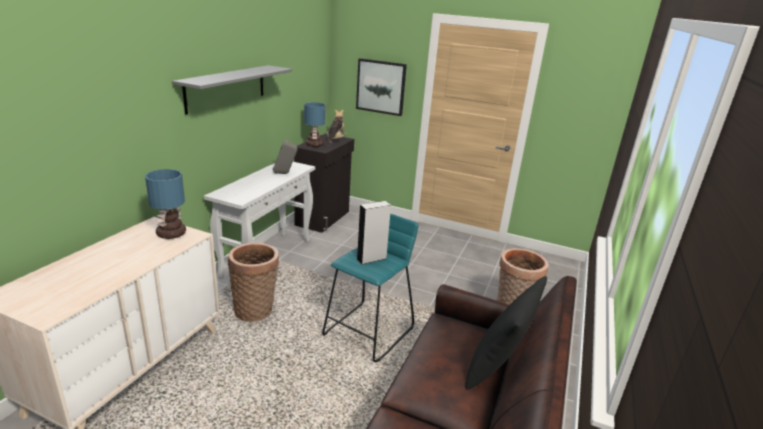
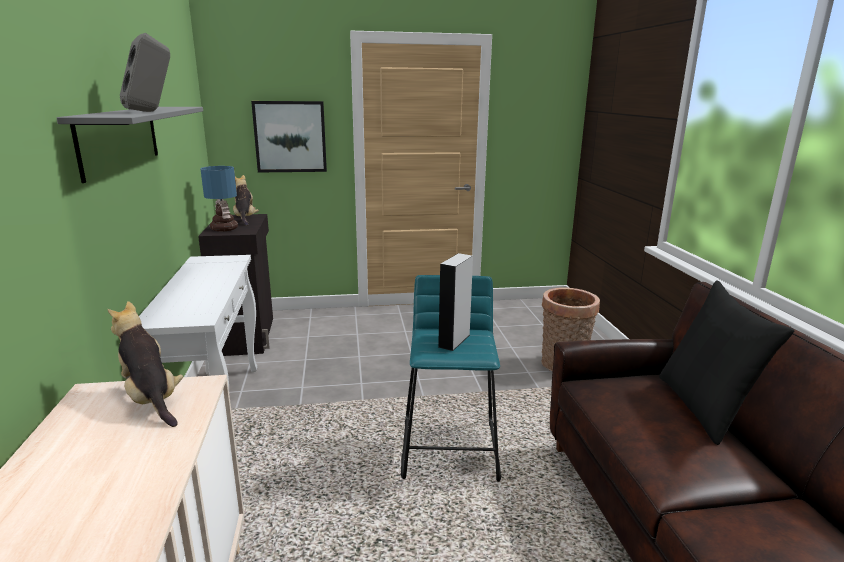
camera: 30 degrees left, 5 degrees down
(171, 234) = (151, 399): table lamp -> plush toy
(256, 310) = (273, 489): basket -> none
(285, 173) = (220, 271): grey speaker -> grey speaker (151, 111)

